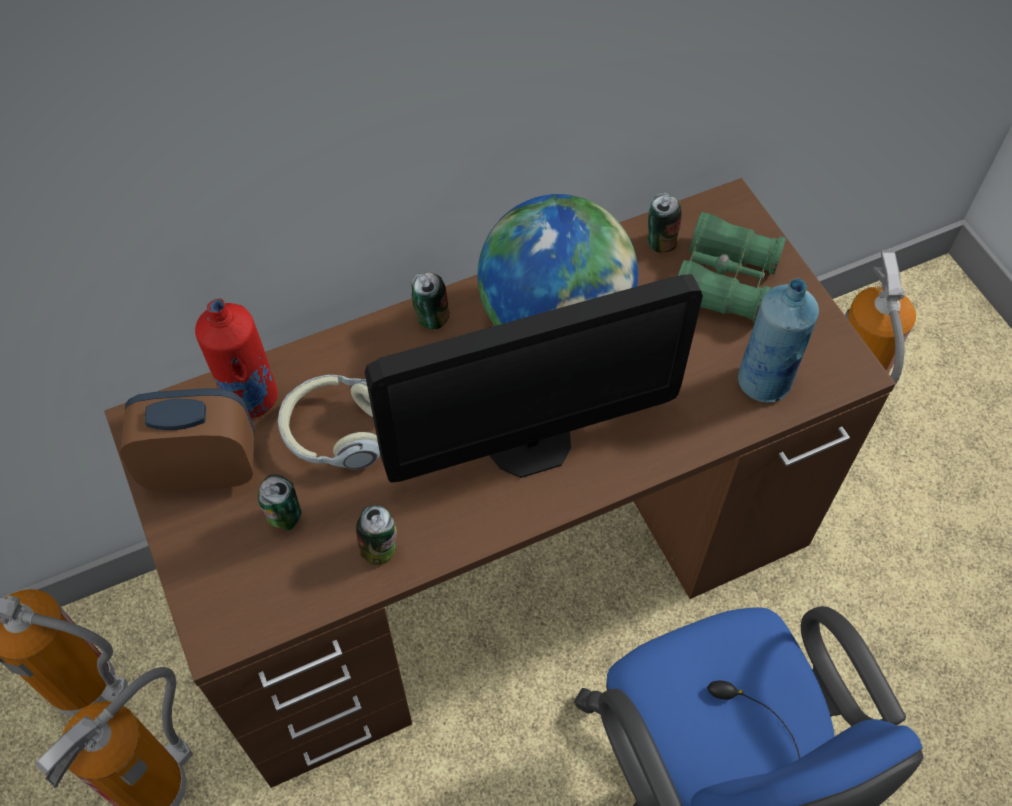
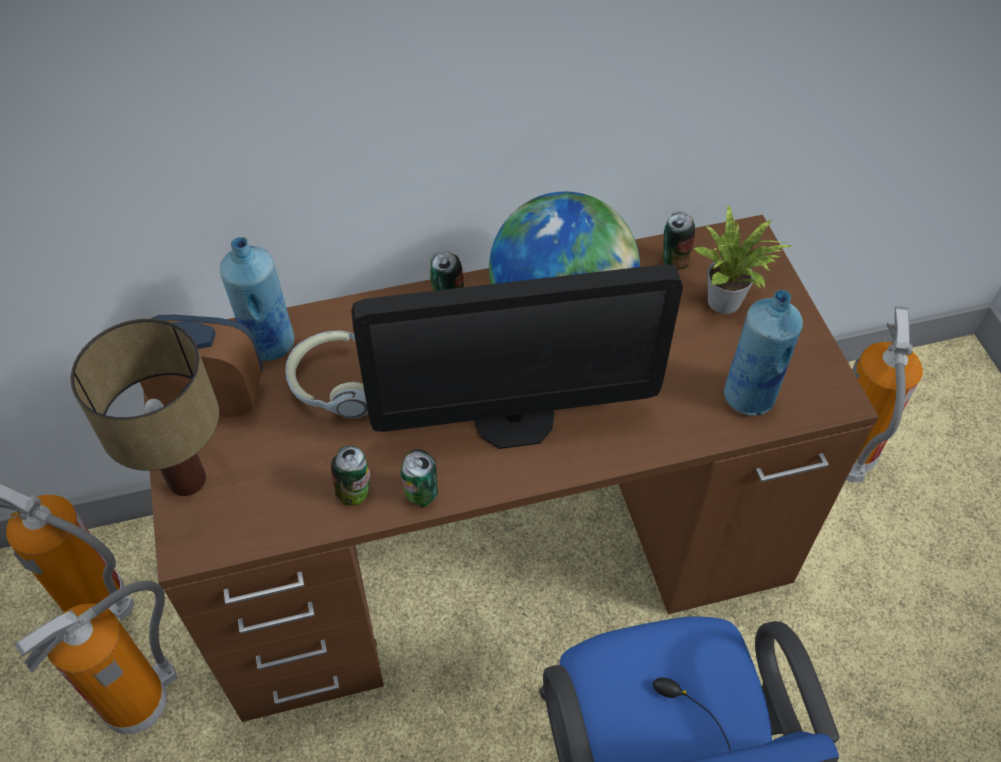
camera: 10 degrees right, 5 degrees down
(199, 565) = (188, 481): none -> table lamp
(250, 398) = (269, 344): red bottle -> blue bottle
(284, 518) = (275, 452): can -> can (421, 495)
(724, 282) = (728, 303): green binoculars -> potted plant

